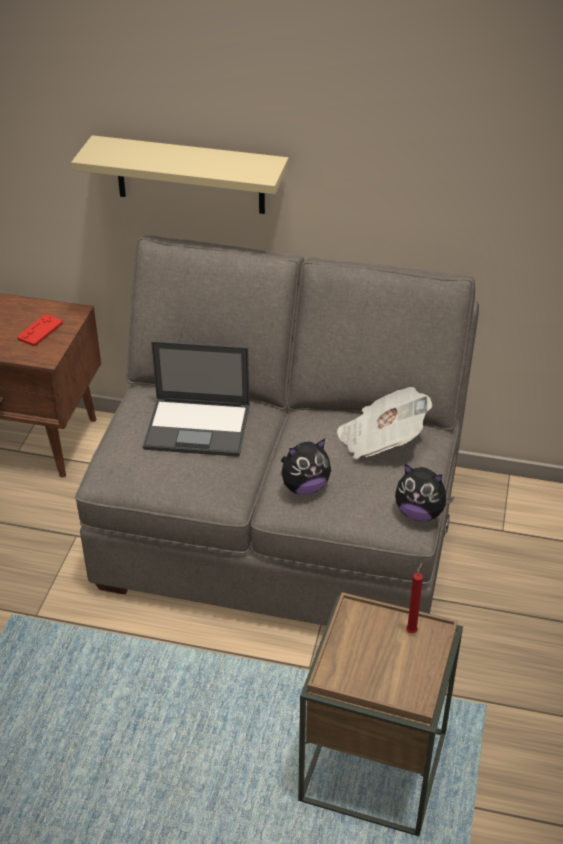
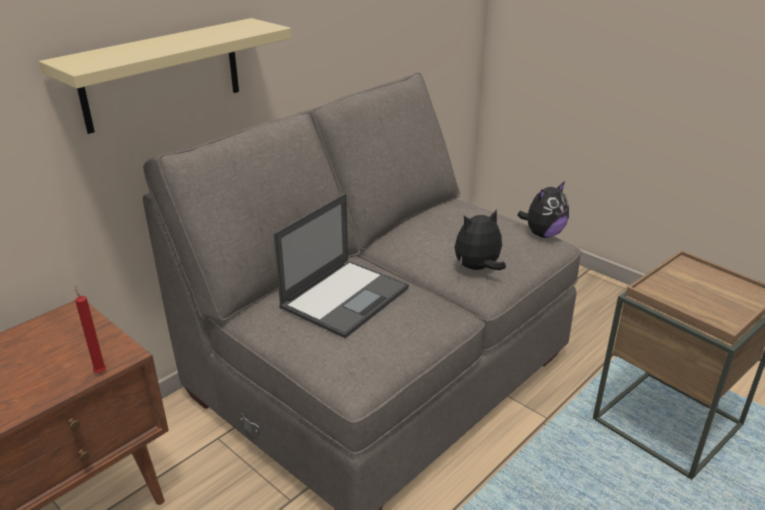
camera: 60 degrees left, 10 degrees down
(40, 331) = (69, 345): red game controller -> none
(304, 487) = (478, 269): plush toy -> plush toy turned 120 degrees counterclockwise
(381, 440) = (451, 220): newspaper -> none
(412, 630) = (682, 272): red candle -> red candle (100, 371)

